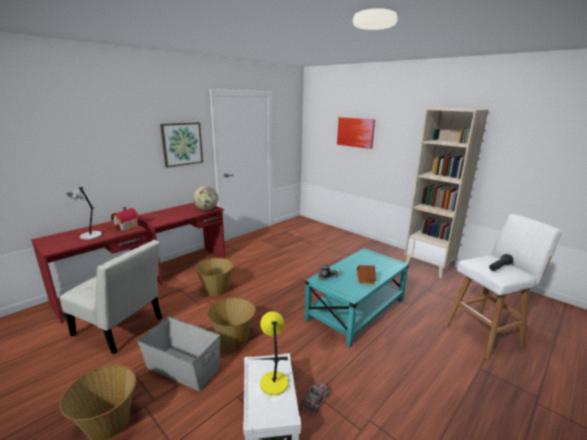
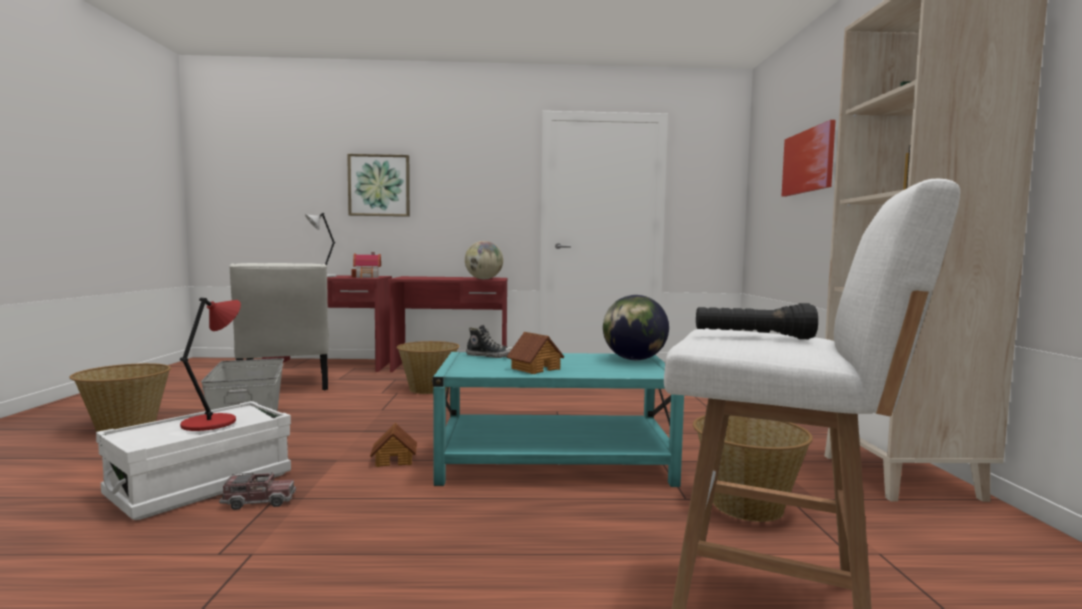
camera: 45 degrees right, 15 degrees down
(182, 144) = (487, 188): picture -> picture (379, 185)
(233, 338) = (338, 424): basket -> basket (746, 505)
(273, 382) = (212, 422): yellow table lamp -> red table lamp
(307, 343) = (395, 459): none -> toy house
(371, 256) = (634, 359): none -> globe

